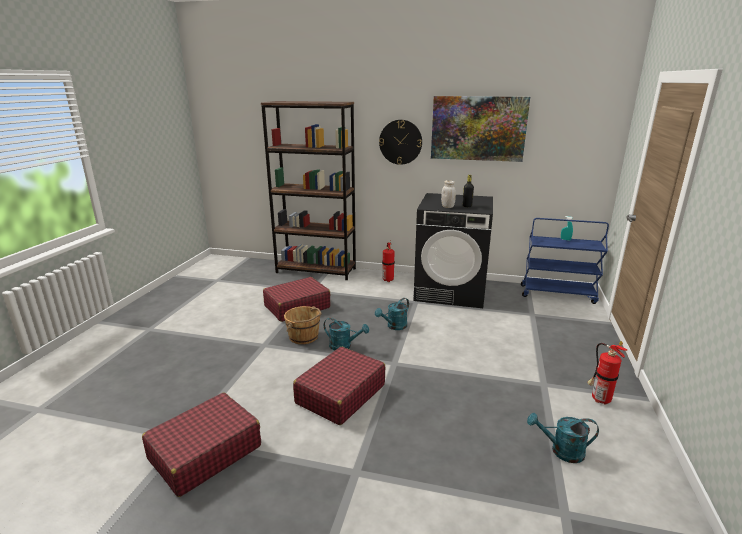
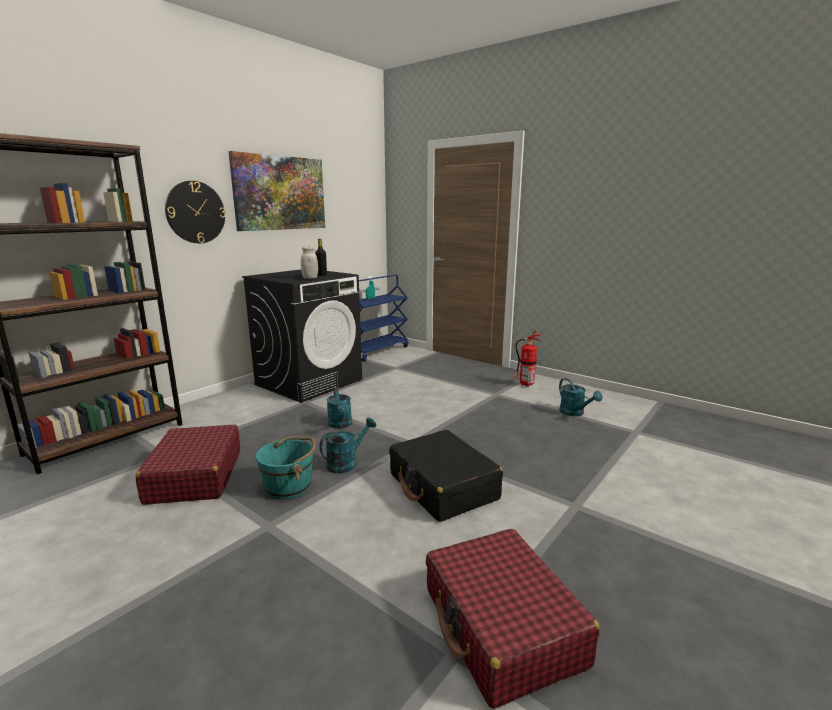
camera: 65 degrees left, 5 degrees down
(304, 337) = (289, 486): brown bucket -> turquoise bucket
(340, 394) = (443, 487): red suitcase -> black suitcase
(387, 280) = (229, 402): fire extinguisher -> none
(561, 451) = (575, 413): turquoise watering can -> turquoise watering can turned 60 degrees counterclockwise

